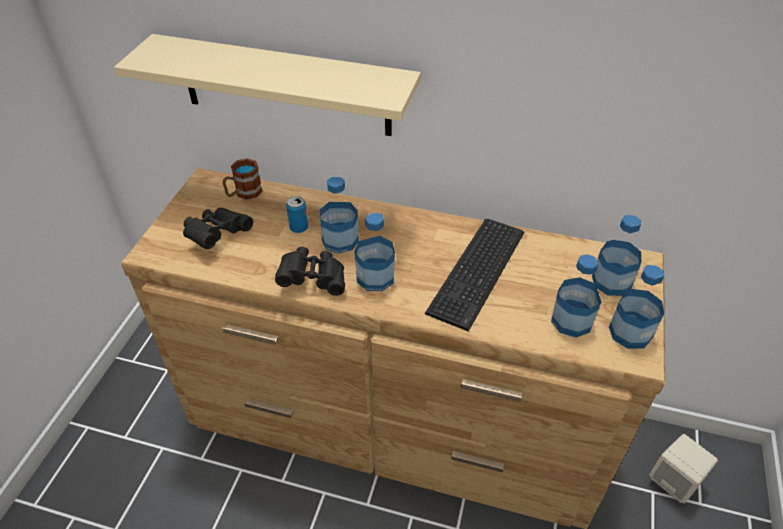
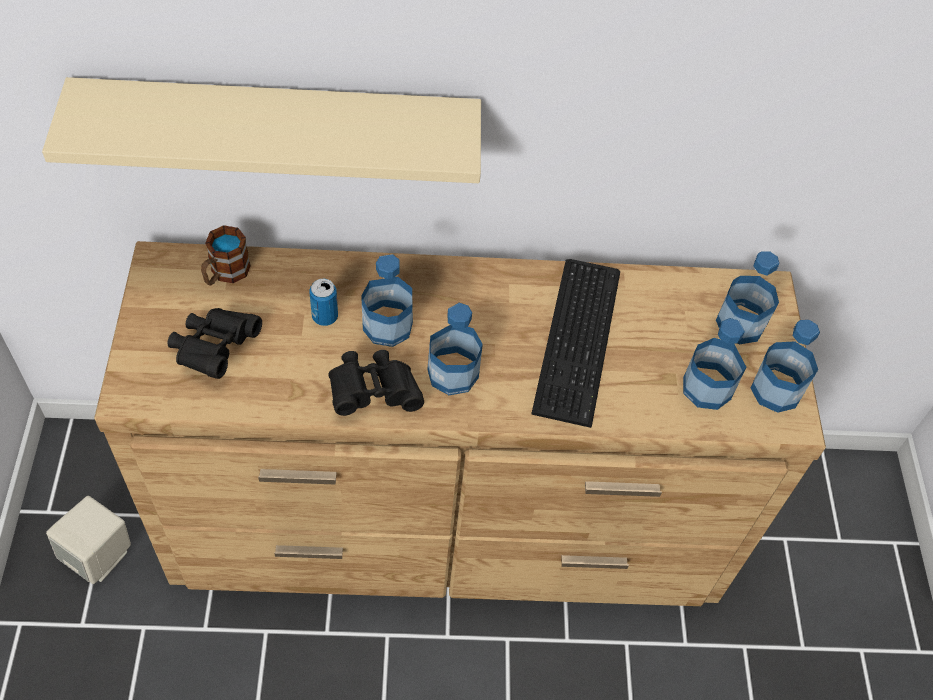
camera: 20 degrees left, 10 degrees up
(674, 481) = (807, 520): beige speaker -> beige speaker (99, 555)

